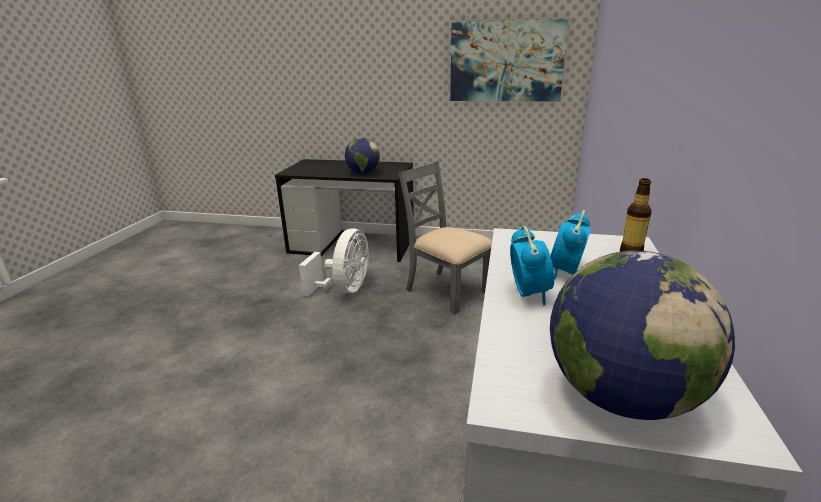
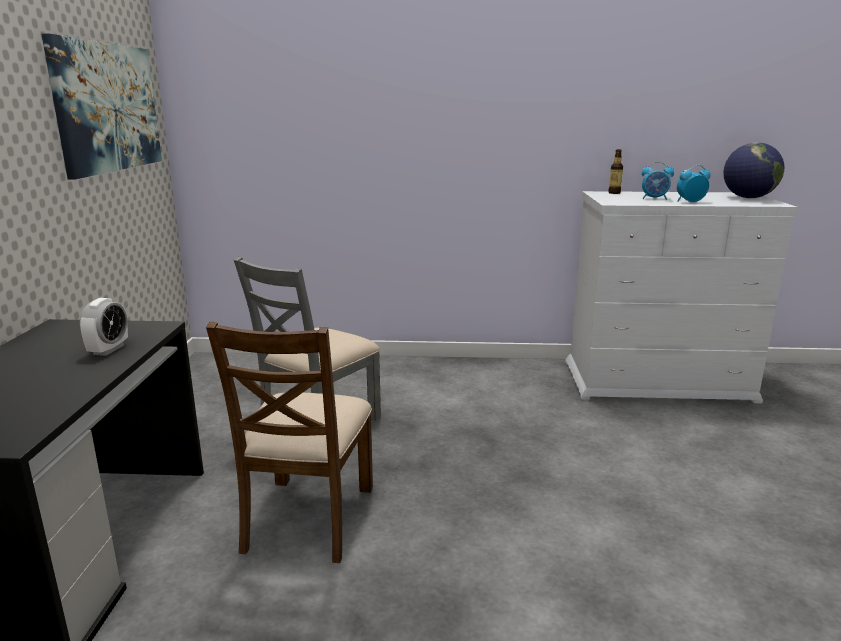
camera: 100 degrees left, 5 degrees down
(345, 289) = (307, 518): white fan -> brown chair
(363, 173) = (108, 350): globe -> alarm clock

